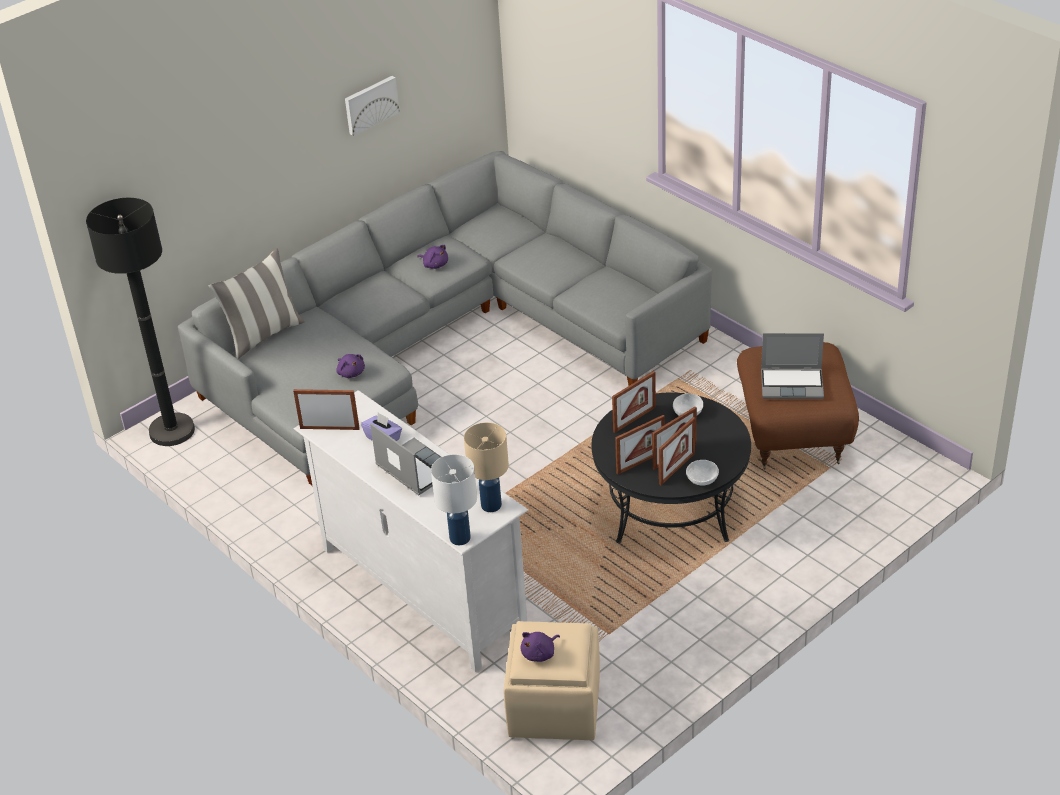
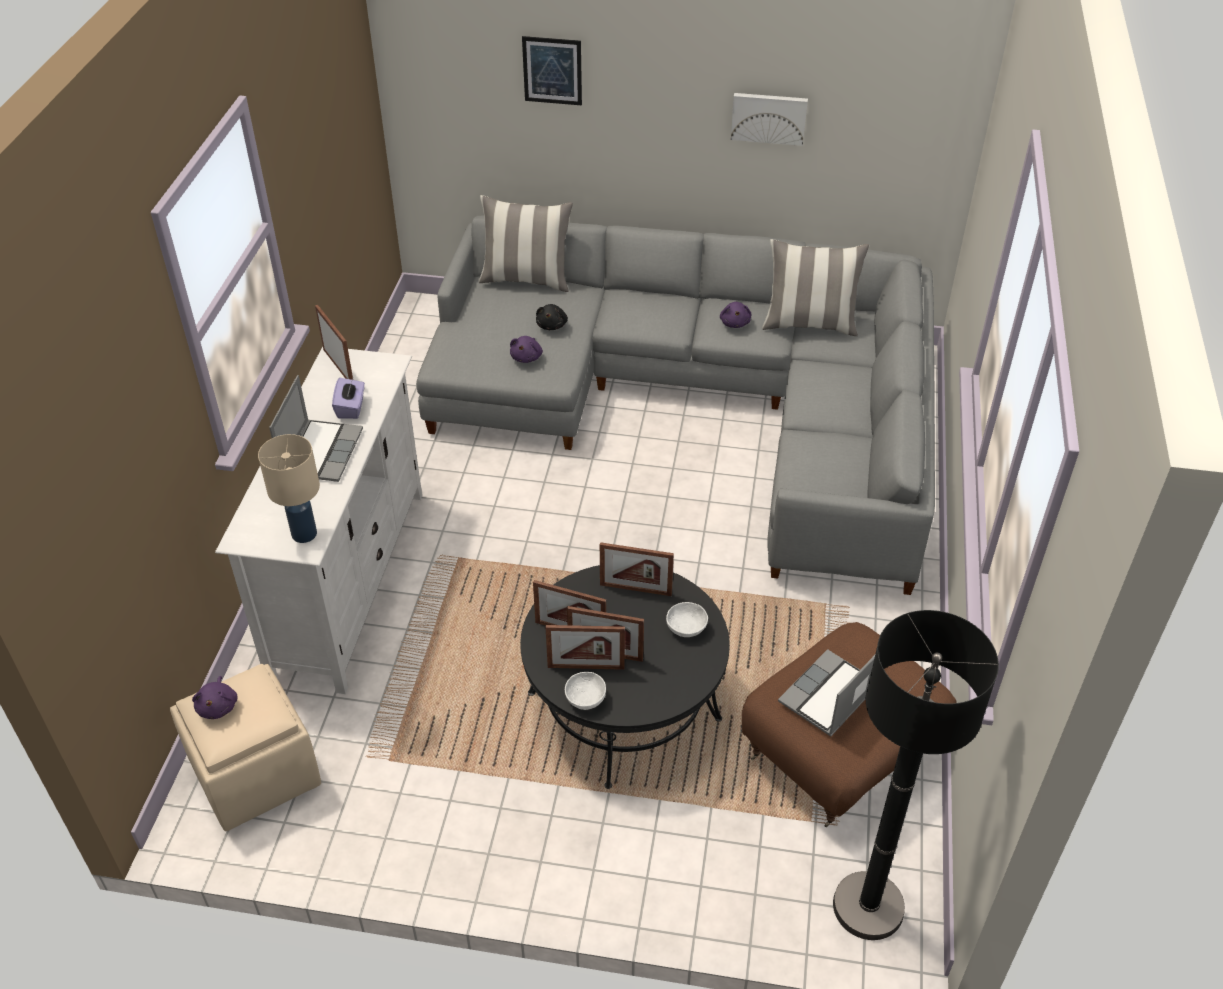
camera: 50 degrees right, 5 degrees up
(172, 431) = (425, 315): black floor lamp -> black floor lamp (868, 907)
(215, 154) = (552, 70): none -> picture
(332, 345) = (552, 325): none -> black plush toy
(460, 538) = (237, 538): white table lamp -> none
(475, 235) = (809, 324): none -> pillow
(540, 653) = (218, 706): purple plush toy -> purple plush toy turned 105 degrees counterclockwise
(793, 384) = (829, 696): laptop -> laptop turned 75 degrees clockwise

